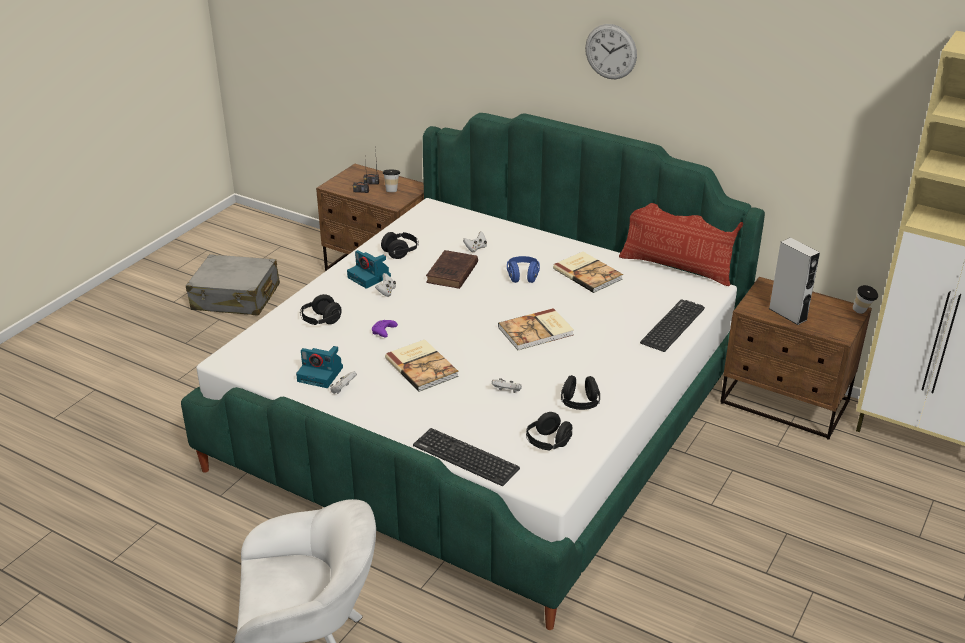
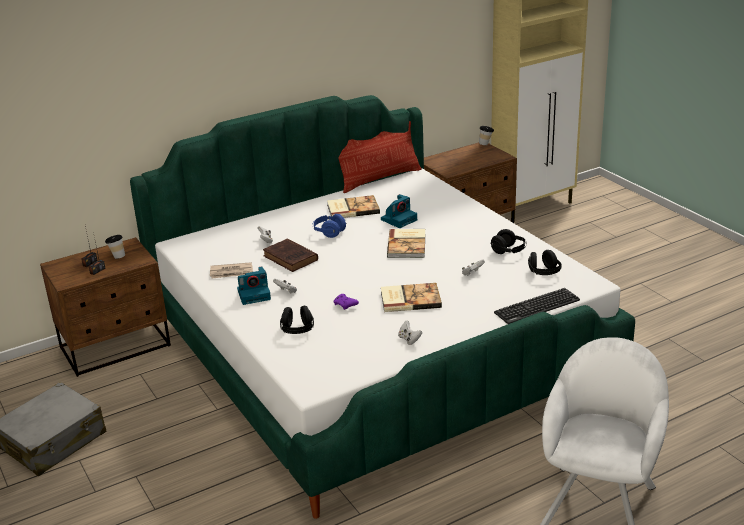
camera: 60 degrees left, 5 degrees down
(321, 374) = (378, 345): camera -> camera (399, 219)
(400, 252) = (232, 272): black headphones -> newspaper
(611, 51) = (279, 38): wall clock -> none
(672, 326) = (448, 198): keyboard -> none
(787, 314) = (467, 164): grey speaker -> none

